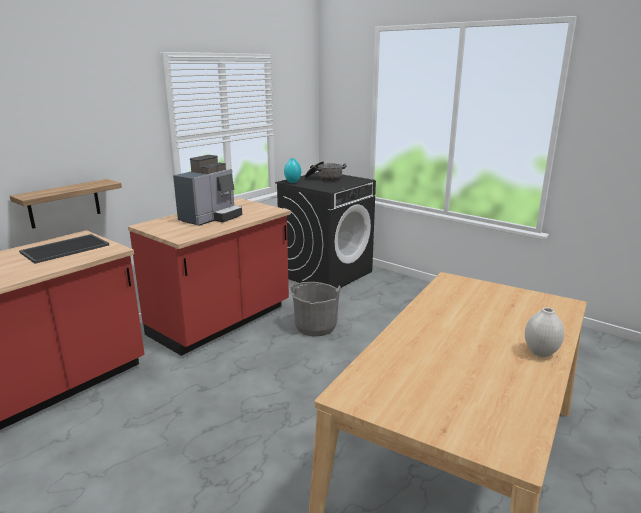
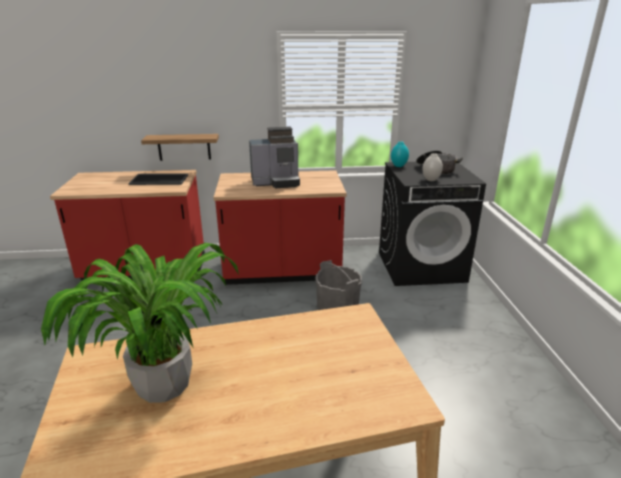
camera: 45 degrees right, 5 degrees up
(442, 370) = (164, 383): none -> potted plant
(541, 353) = (261, 428): white vase -> white vase (431, 180)

